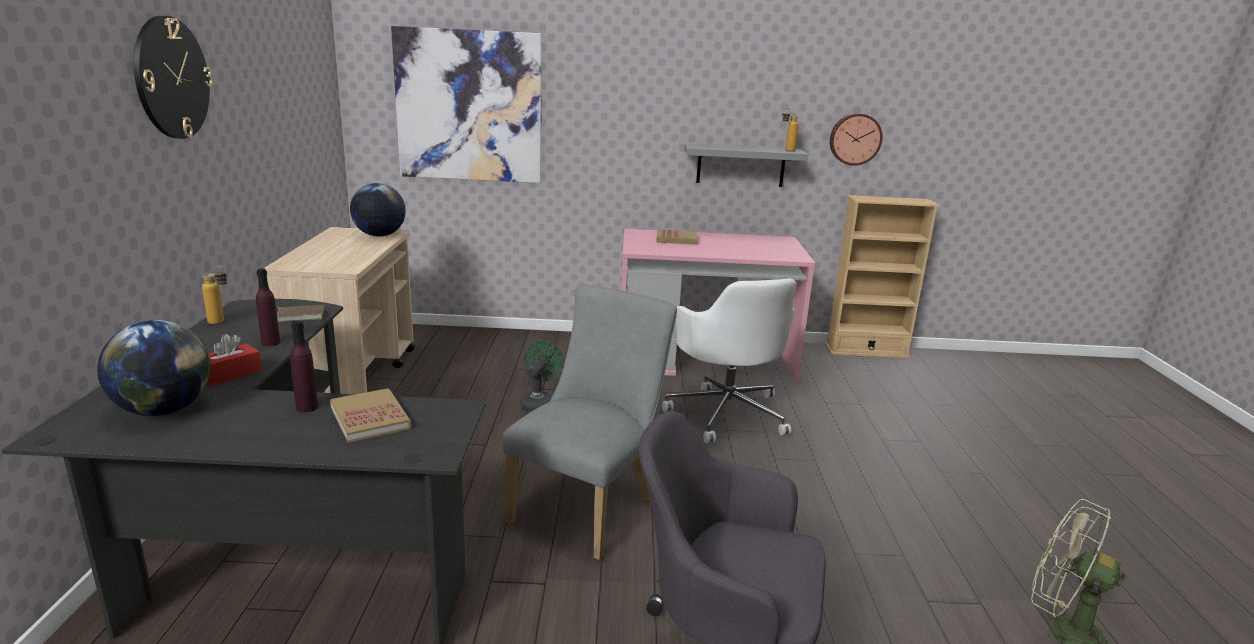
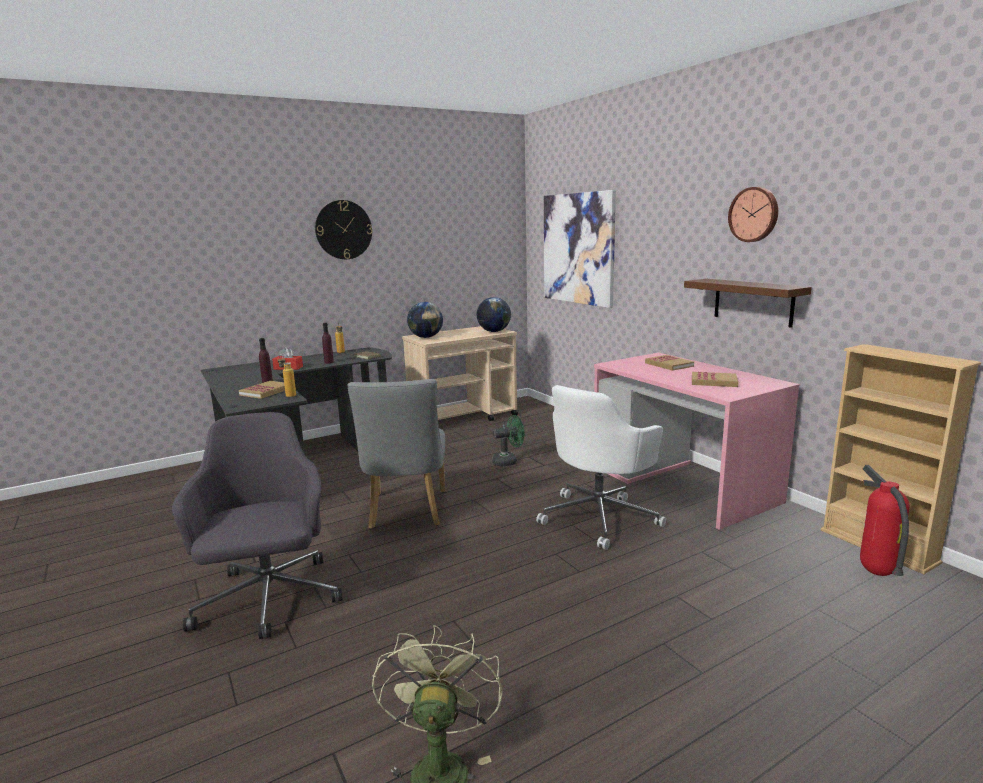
camera: 60 degrees right, 5 degrees down
(163, 410) = (246, 372): globe -> globe (426, 337)
(589, 506) = (406, 512): grey chair -> grey chair turned 90 degrees clockwise
(740, 165) = (753, 302): grey shelf -> brown shelf
(754, 248) = (714, 382): none -> book
(786, 151) = (777, 286): bottle -> bottle (288, 395)
(855, 139) = (874, 276): wall clock -> wall clock (754, 214)
(898, 368) = (875, 572): none -> fire extinguisher

